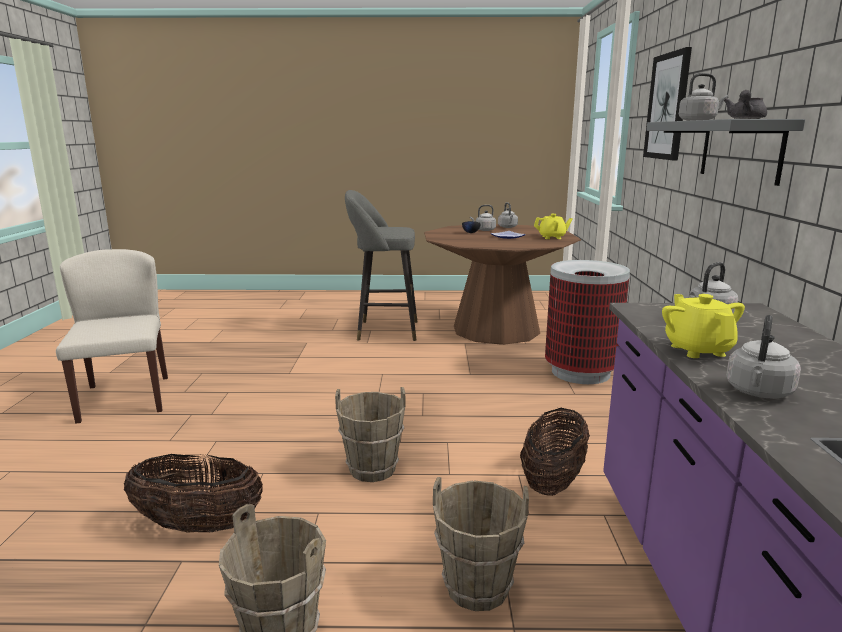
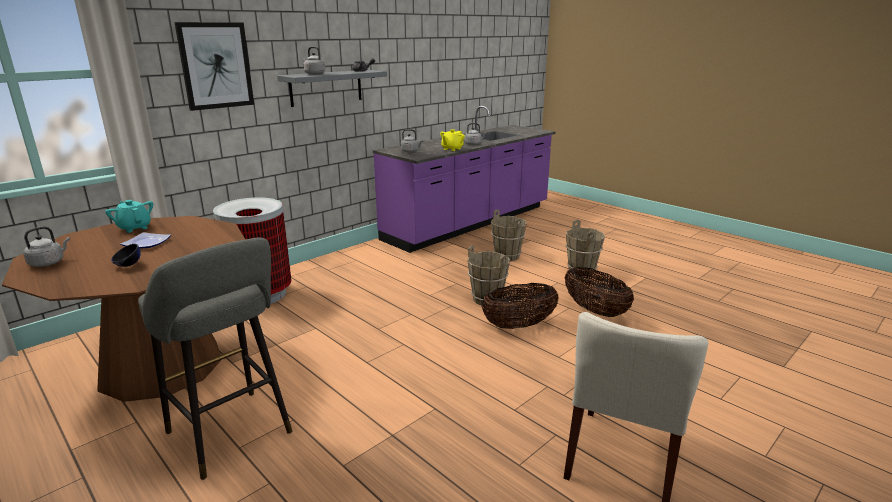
camera: 135 degrees left, 5 degrees up
(484, 230) = (92, 266): grey kettle -> none
(552, 237) = (134, 228): yellow teapot -> turquoise teapot
(553, 481) = (422, 264): basket -> basket (519, 325)

